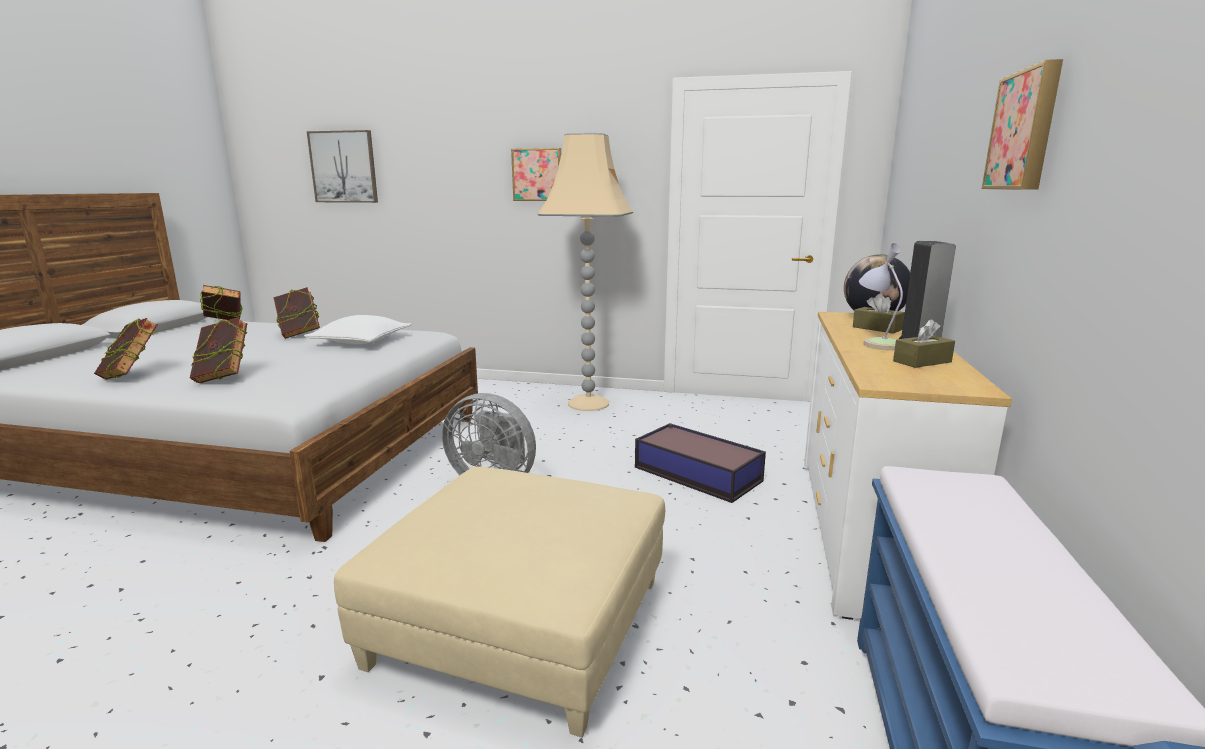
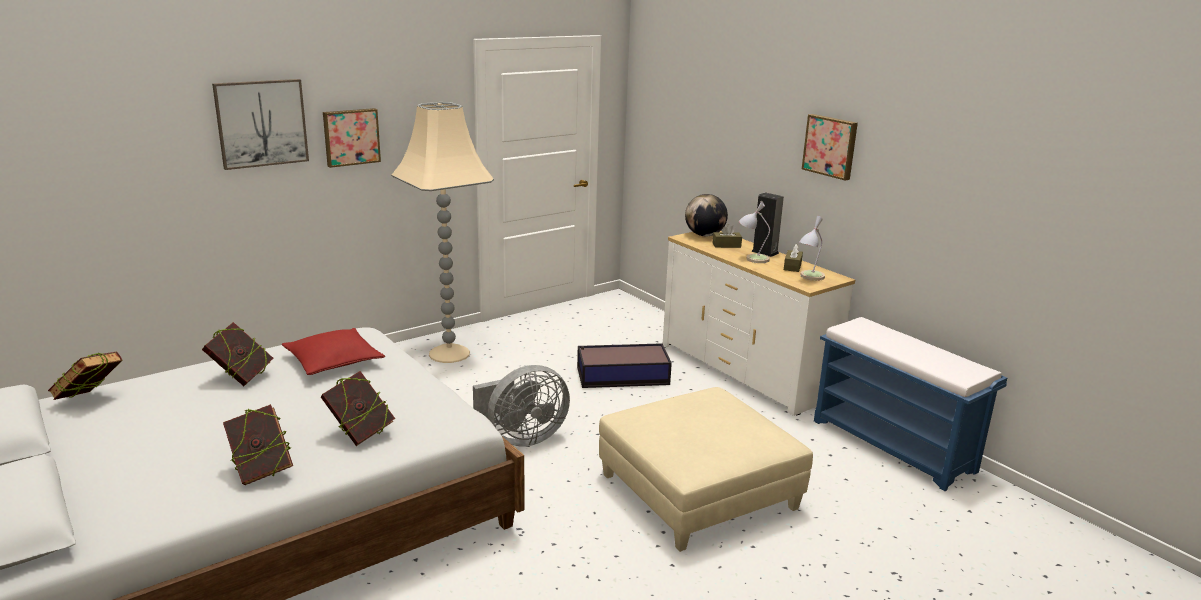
camera: 50 degrees left, 5 degrees up
(344, 167) = (83, 151): picture -> picture (261, 123)
(361, 341) = (333, 361): white pillow -> red pillow
(915, 376) = (809, 277): none -> table lamp

